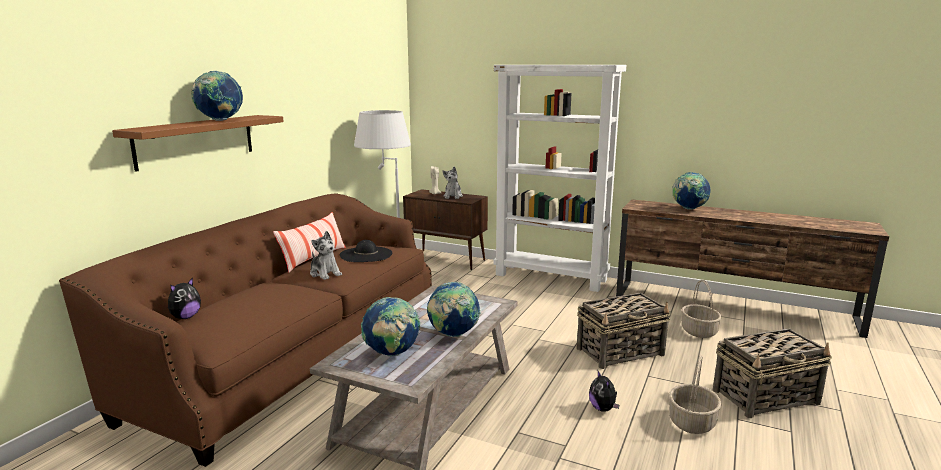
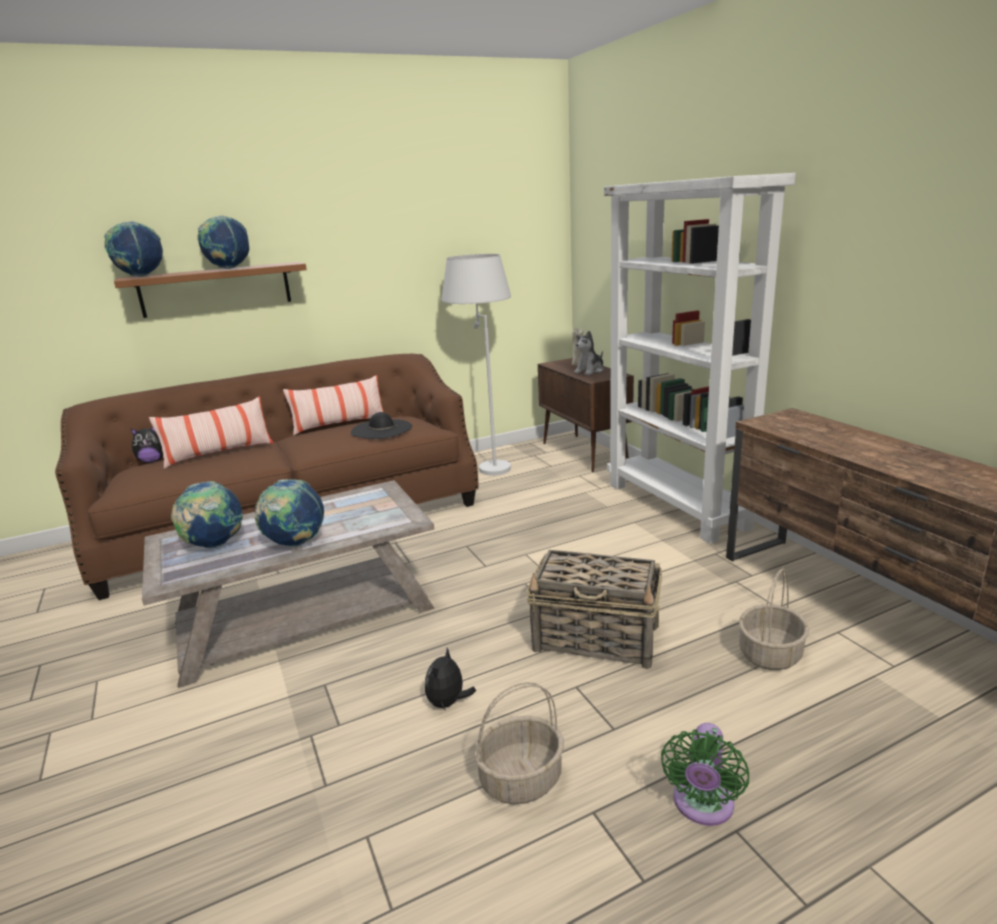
camera: 40 degrees right, 5 degrees up
(253, 296) = (218, 453): none -> pillow
(325, 273) = (311, 443): plush toy -> none
(688, 209) = (853, 440): globe -> globe (141, 276)
(766, 397) = (702, 806): basket -> green fan

